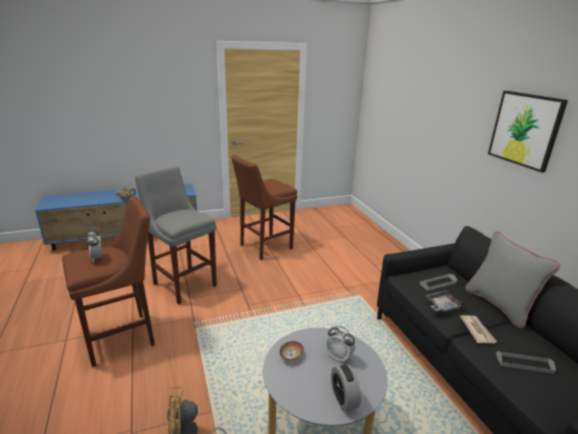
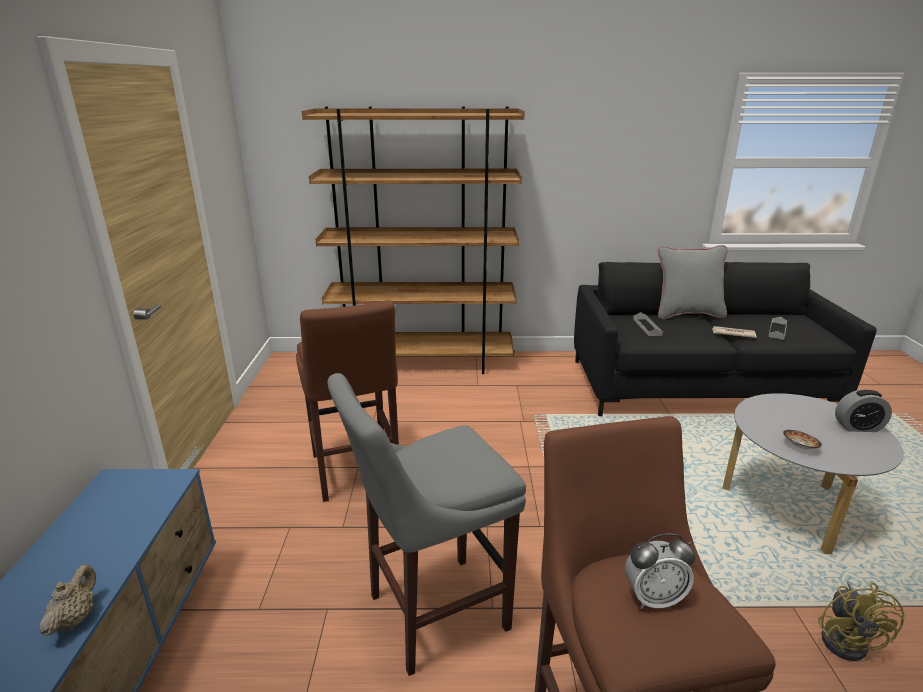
camera: 70 degrees left, 0 degrees up
(339, 356) = (789, 415): alarm clock -> none
(383, 243) = (423, 363): none -> brown bookcase
(442, 306) = (692, 336): grey tray -> none
(525, 129) = (601, 142): picture -> none

